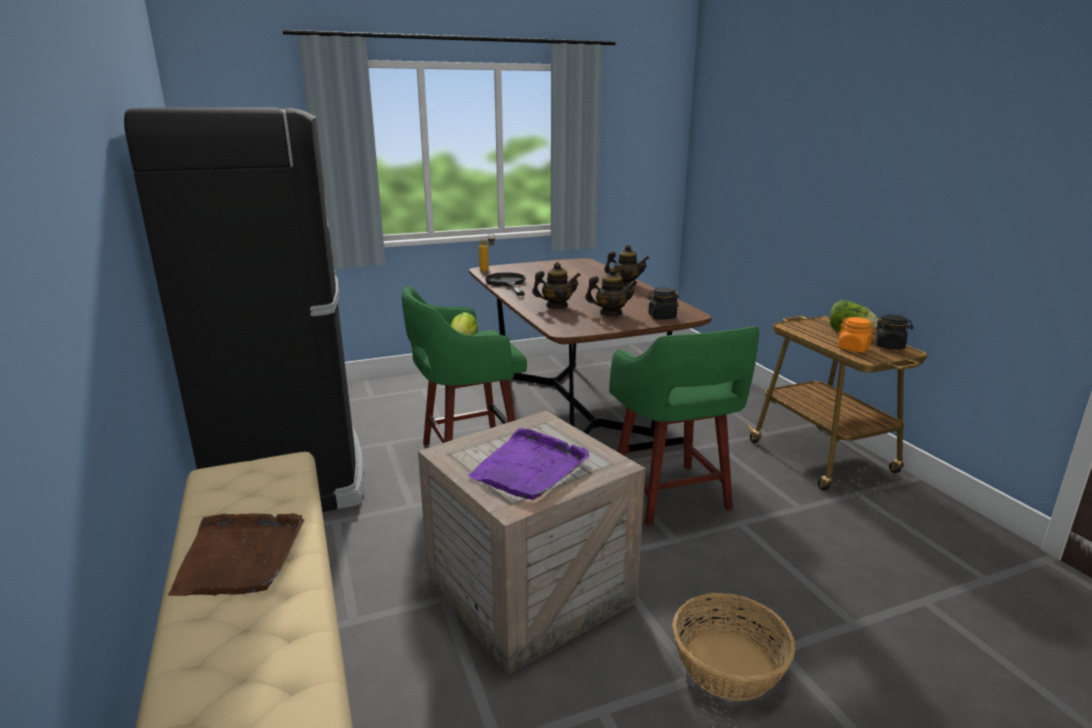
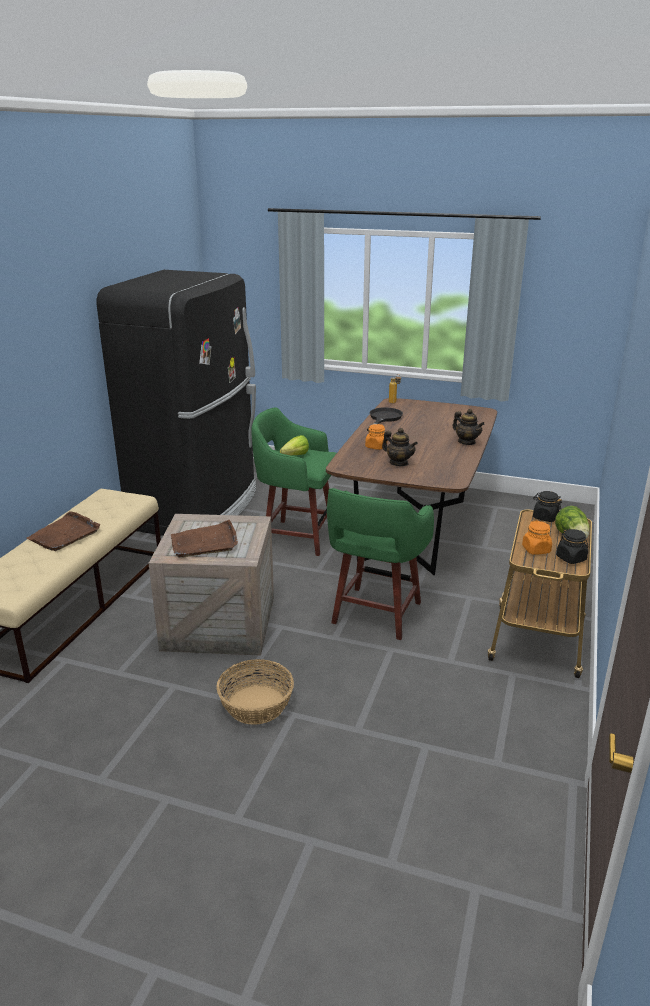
camera: 40 degrees right, 5 degrees up
(529, 468) = (204, 542): purple tray -> brown tray
(556, 306) = (376, 447): teapot -> orange jar
(662, 317) = (427, 477): black jar -> black jar (545, 517)

